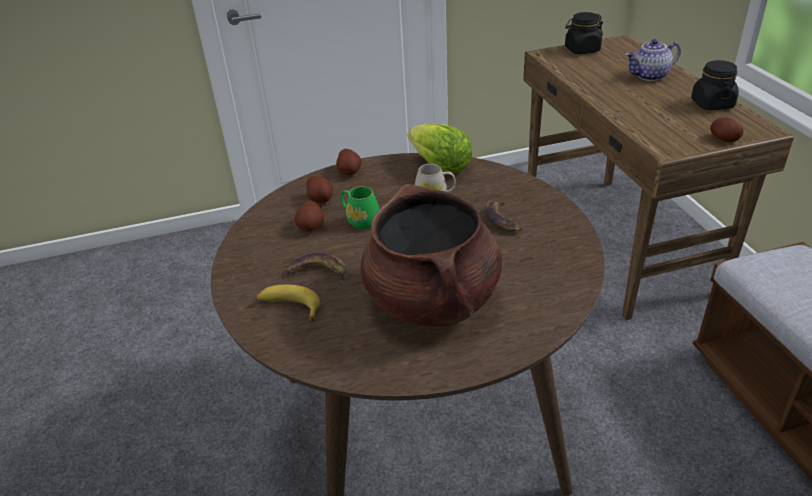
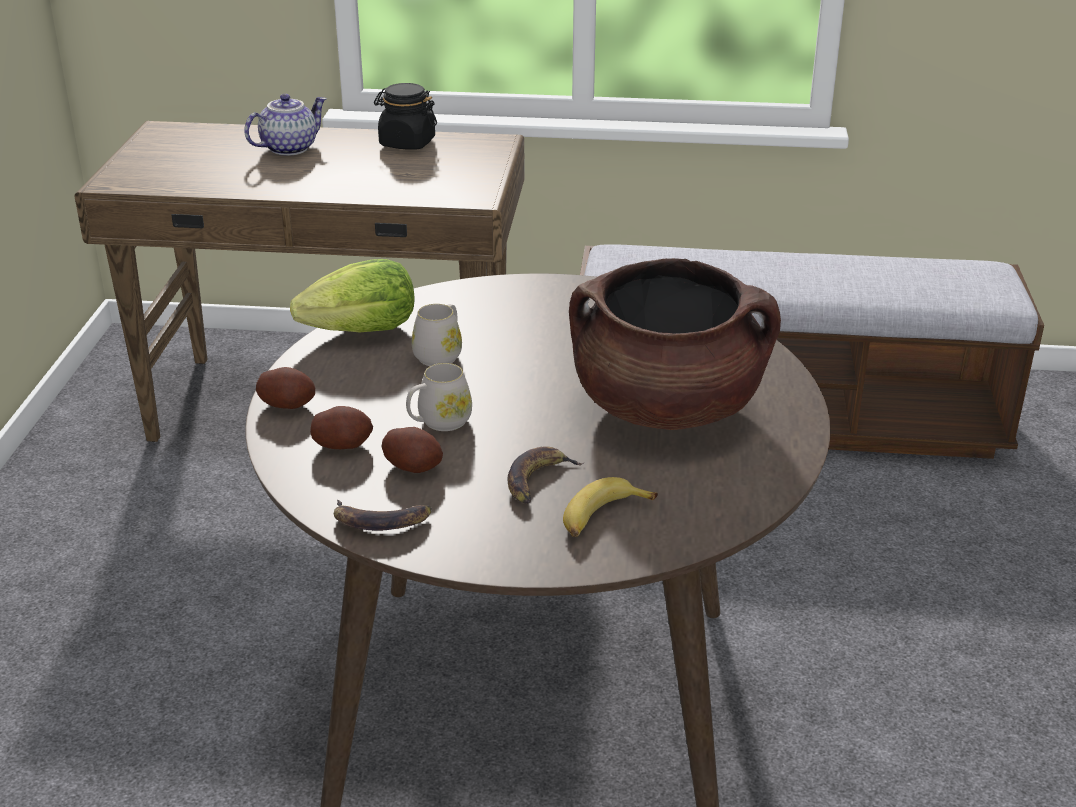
camera: 70 degrees left, 5 degrees down
(360, 220) = (439, 422): green mug -> white mug
(502, 219) = (539, 323): banana -> banana (380, 520)
(582, 50) = (144, 158): black jar -> none
(649, 76) = (289, 148): teapot -> teapot turned 135 degrees counterclockwise
(724, 139) = (489, 164): potato -> none

